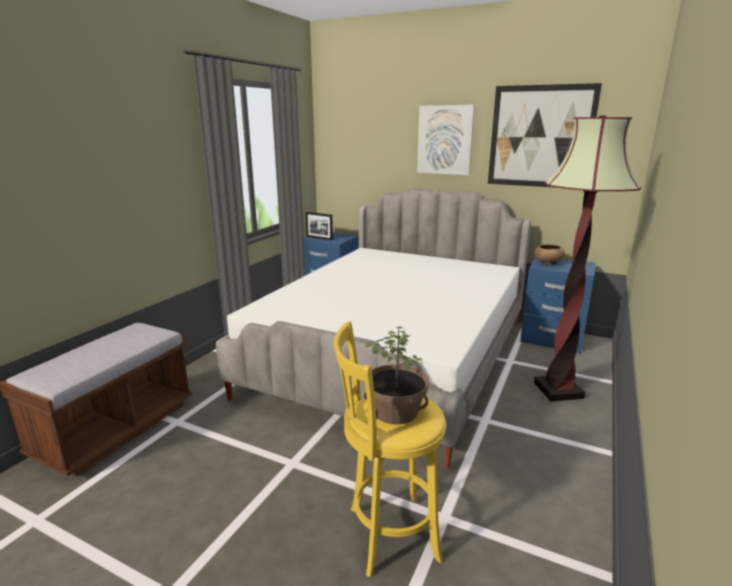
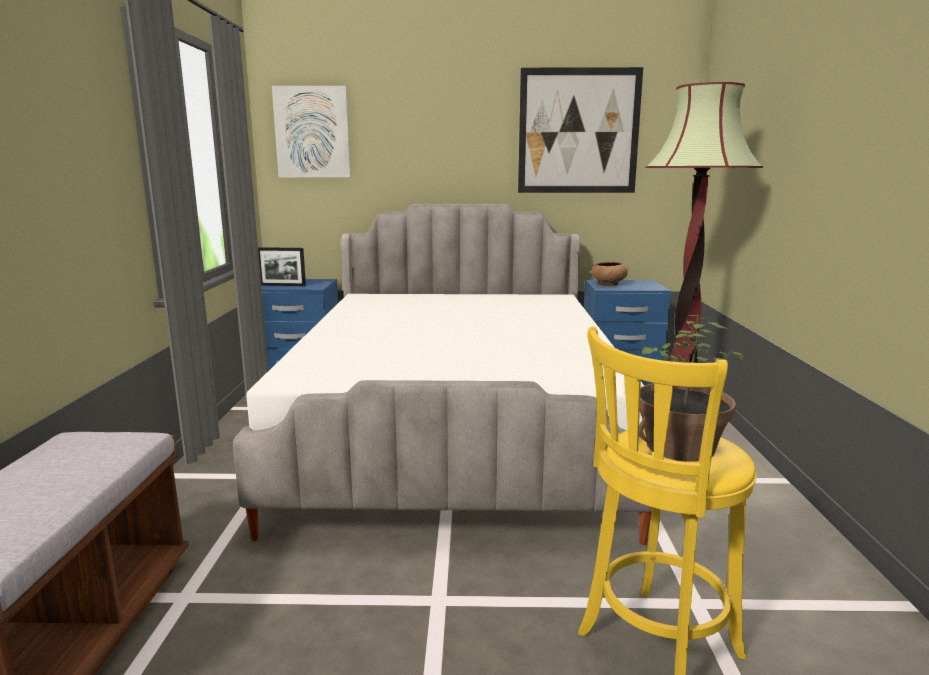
camera: 25 degrees left, 5 degrees down
(445, 140) = (457, 137): picture -> picture (312, 132)

